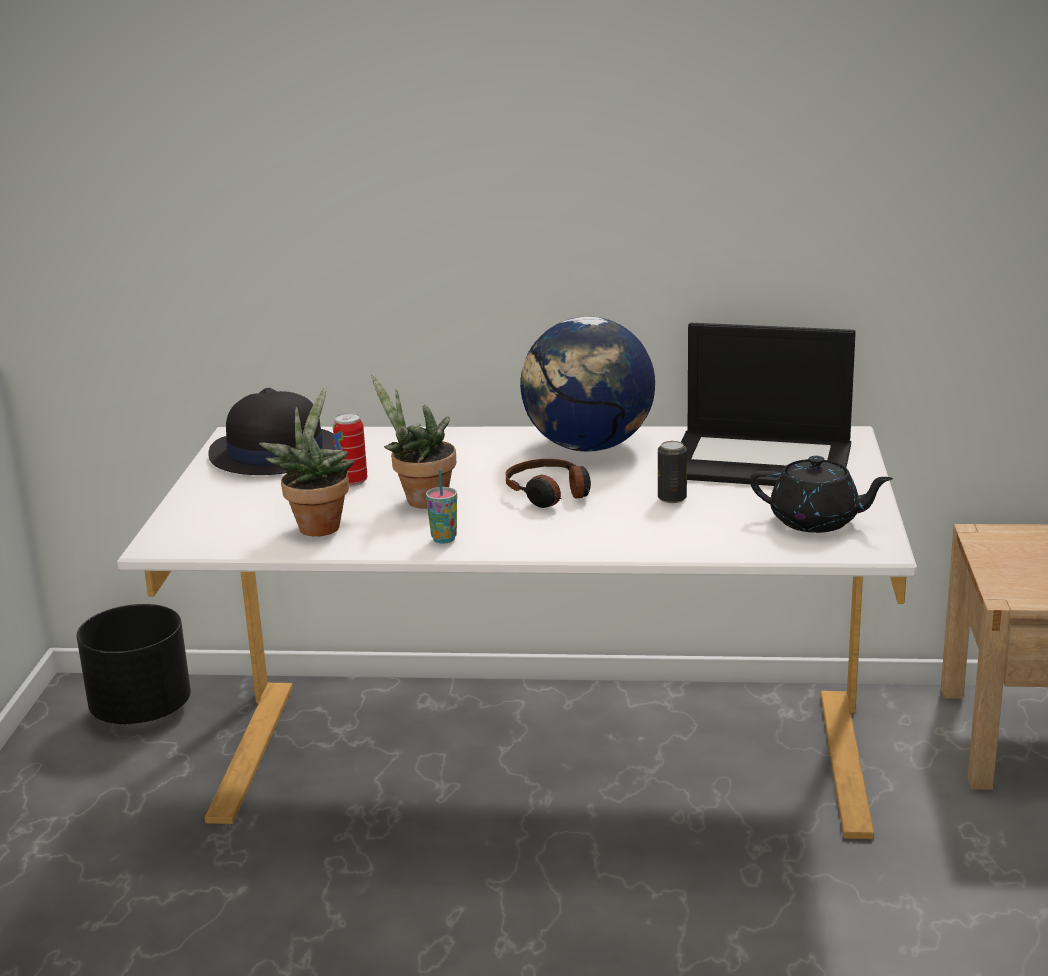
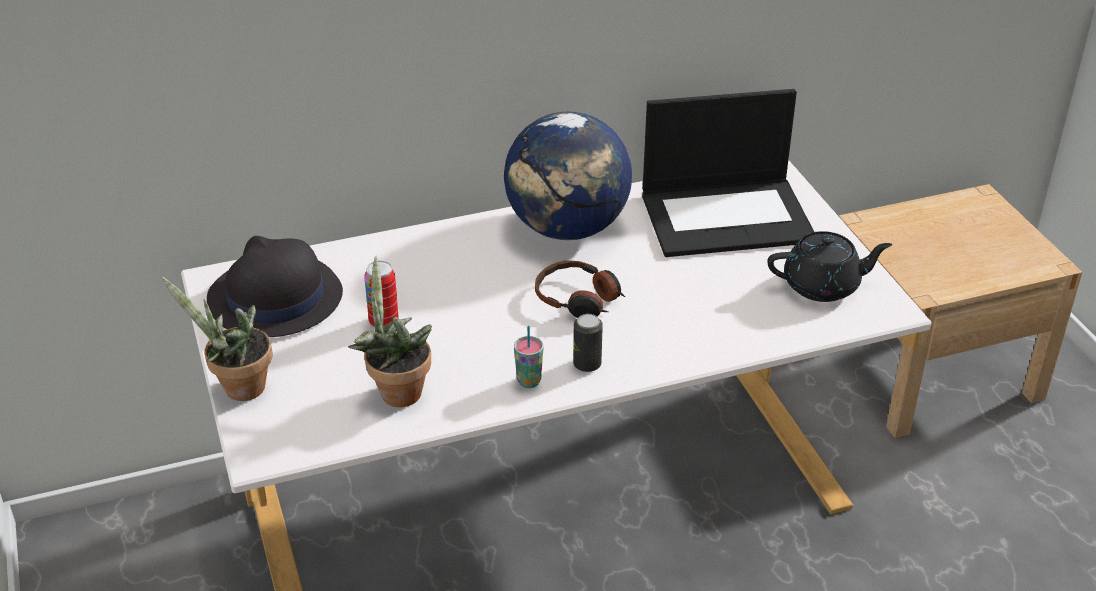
camera: 25 degrees left, 15 degrees up
(140, 711) = (139, 547): black planter -> none
(420, 500) = (468, 334): potted plant -> potted plant (238, 388)
(672, 498) = (687, 282): can -> can (587, 364)

